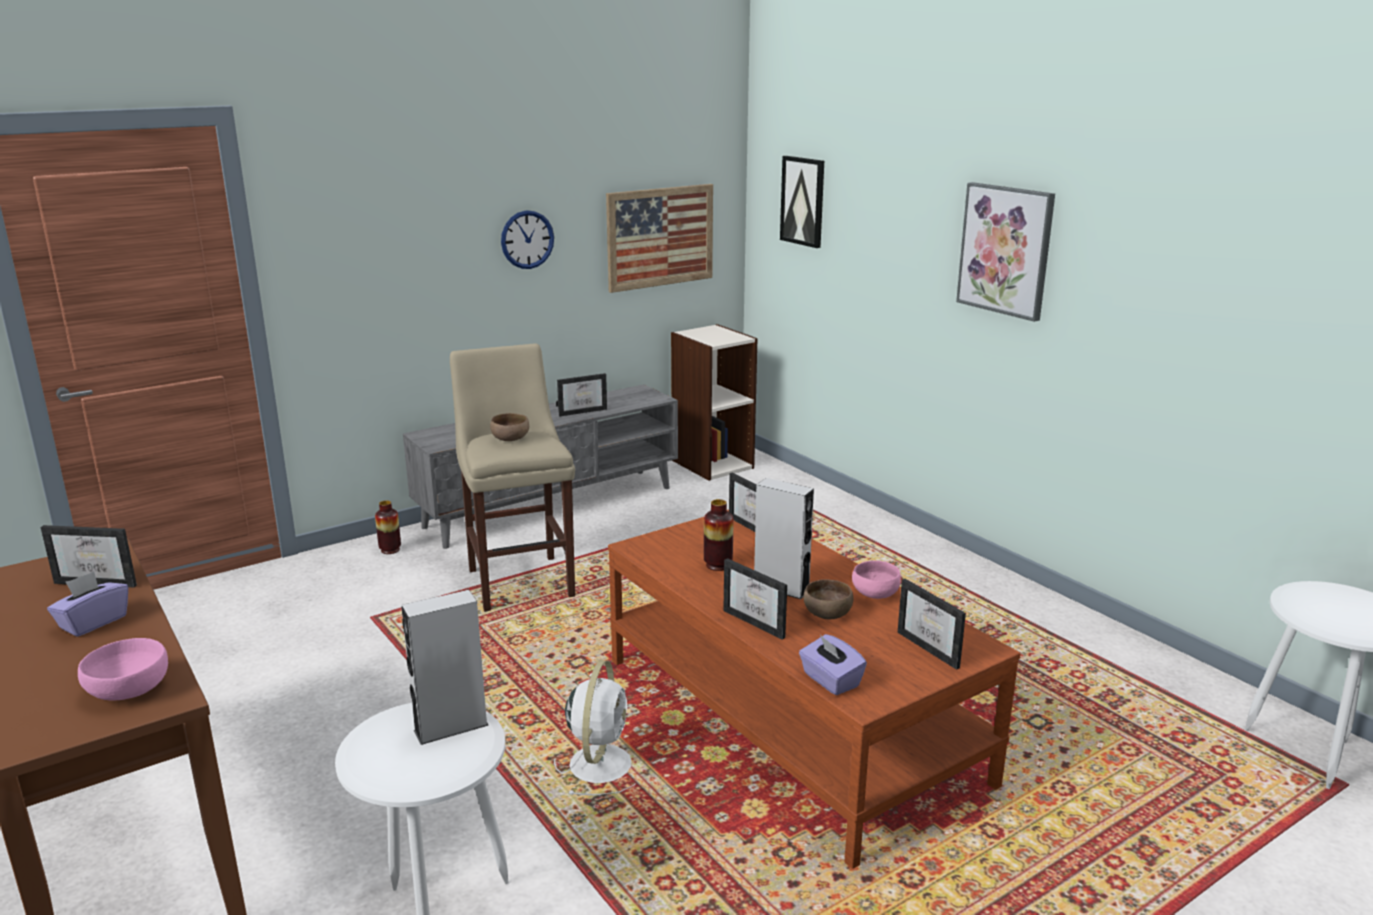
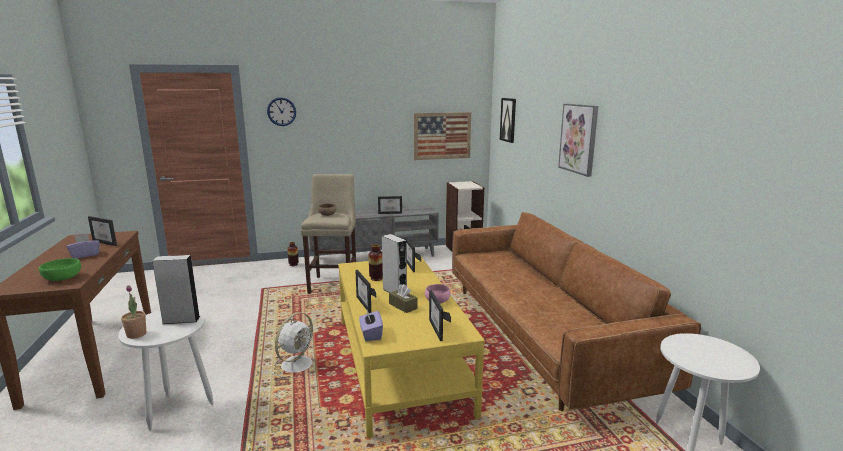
camera: 20 degrees right, 5 degrees down
(130, 689) = (63, 278): pink bowl -> green bowl
(395, 778) = (136, 334): none -> potted plant
(527, 239) = (372, 131): wall clock -> wall clock (281, 111)
(790, 720) = (400, 363): brown coffee table -> yellow coffee table
(826, 614) = (403, 306): brown bowl -> brown tissue box
(979, 615) = (541, 334): none -> brown sofa

